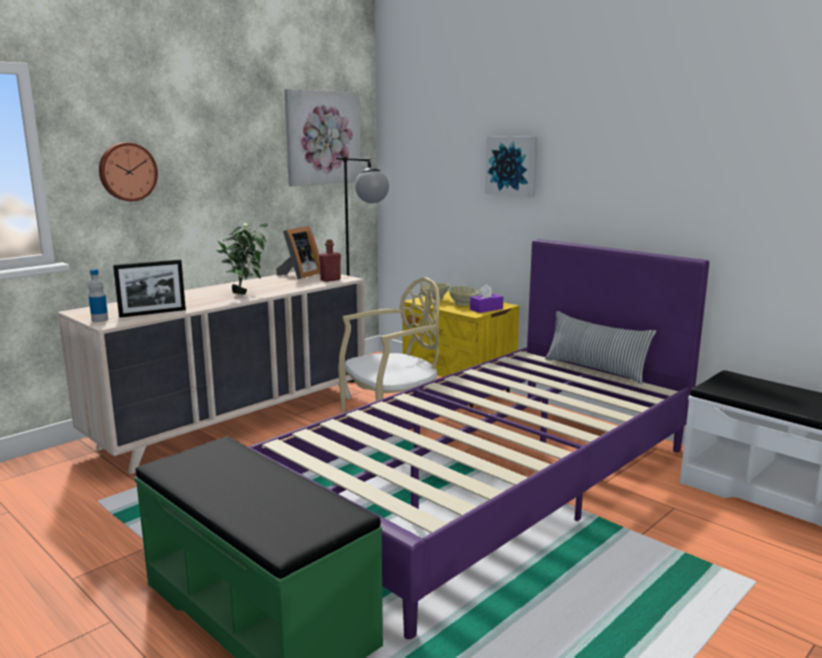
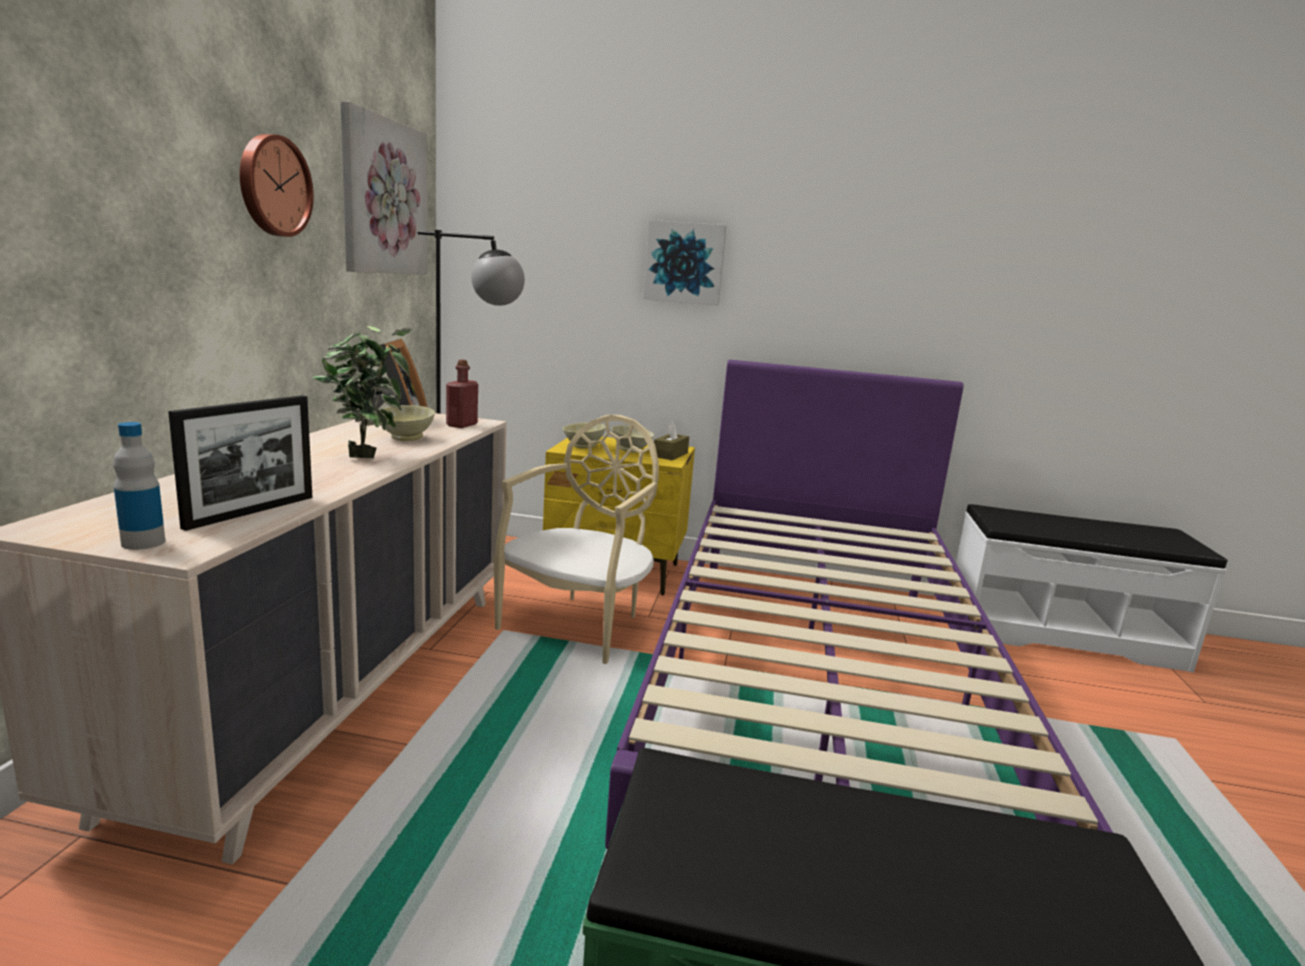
camera: 35 degrees left, 0 degrees up
(127, 172) = (91, 205): wall clock -> wall clock (273, 186)
(283, 285) = (405, 438): none -> beige bowl
(486, 309) = (670, 455): purple tissue box -> brown tissue box
(595, 369) = (824, 519): pillow -> none

